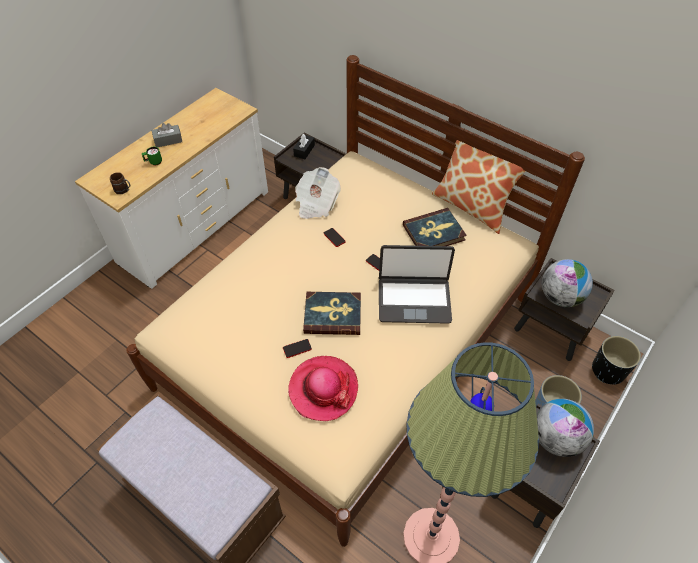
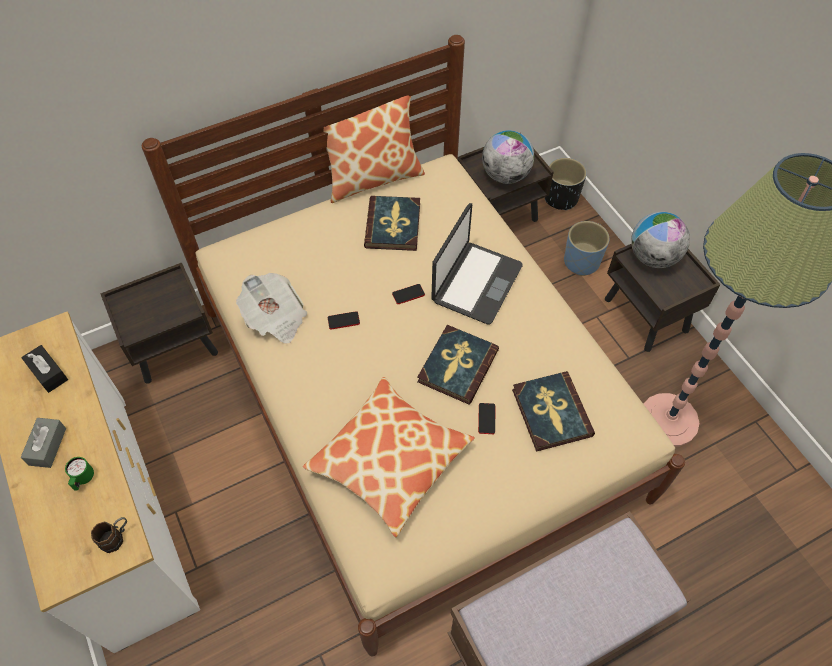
camera: 65 degrees left, 5 degrees up
(238, 304) = (389, 460): none -> pillow
(304, 150) = (134, 307): black tissue box -> black tissue box (48, 373)
(323, 389) = (551, 412): hat -> book

